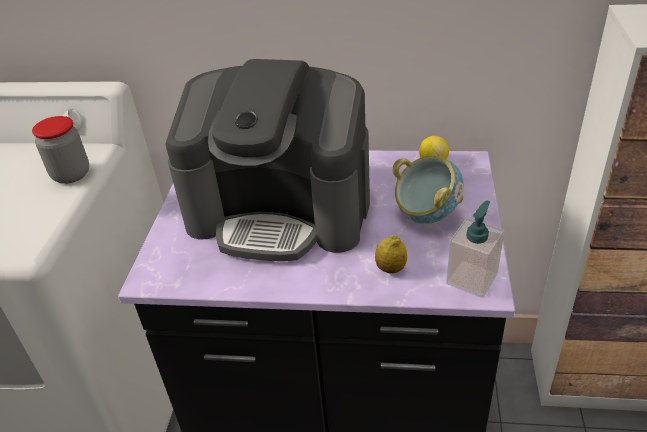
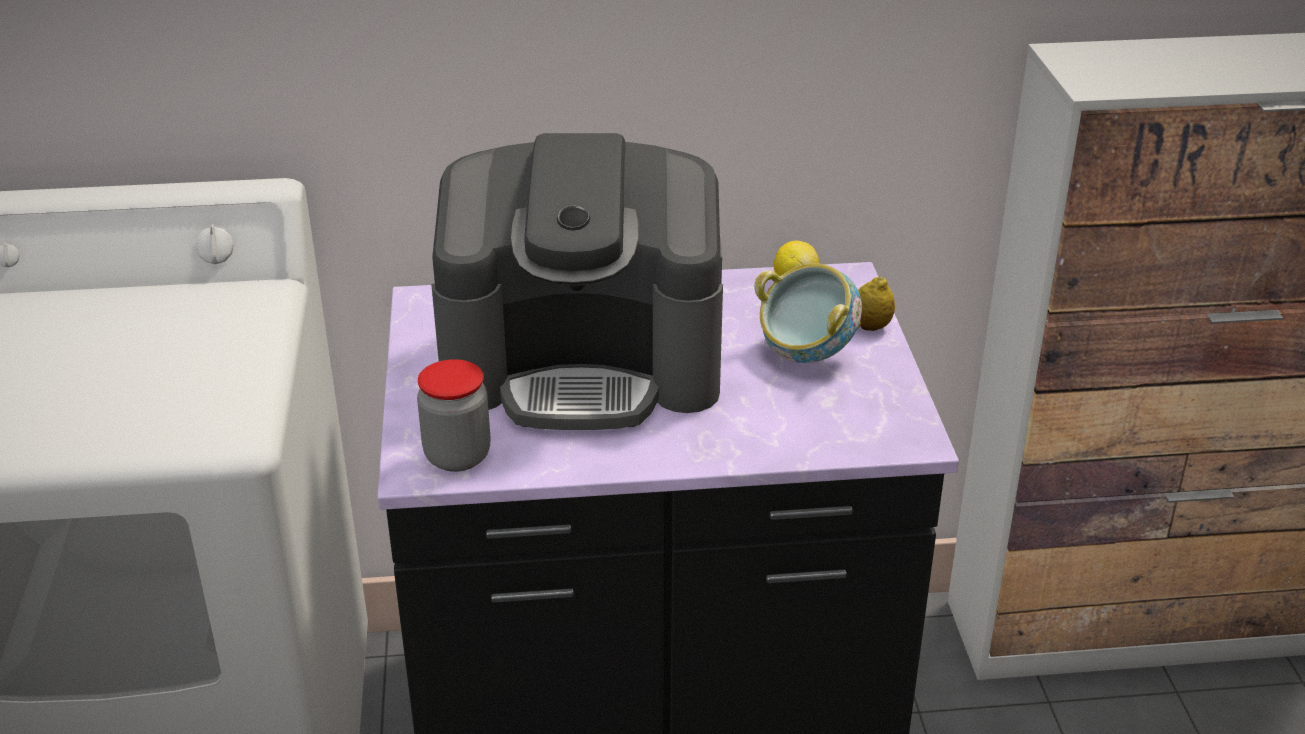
camera: 15 degrees left, 5 degrees down
(71, 175) = (245, 328): jar -> jar (457, 456)
(390, 269) = (776, 426): lemon -> lemon (871, 327)
(472, 278) = (892, 428): soap dispenser -> none

